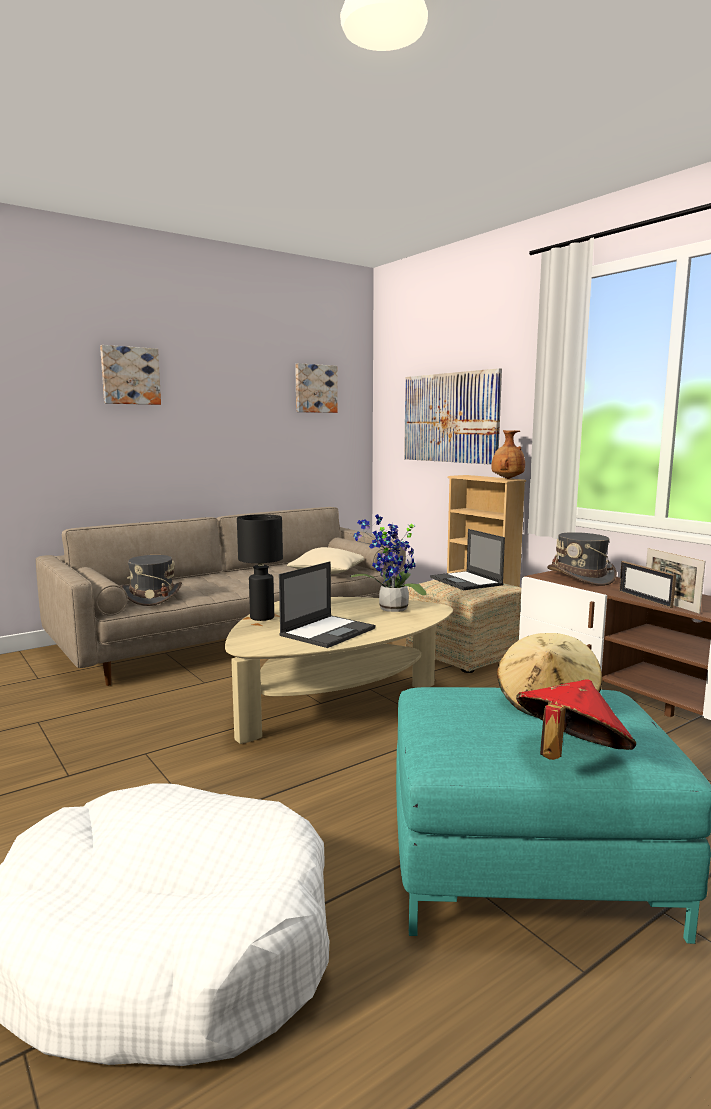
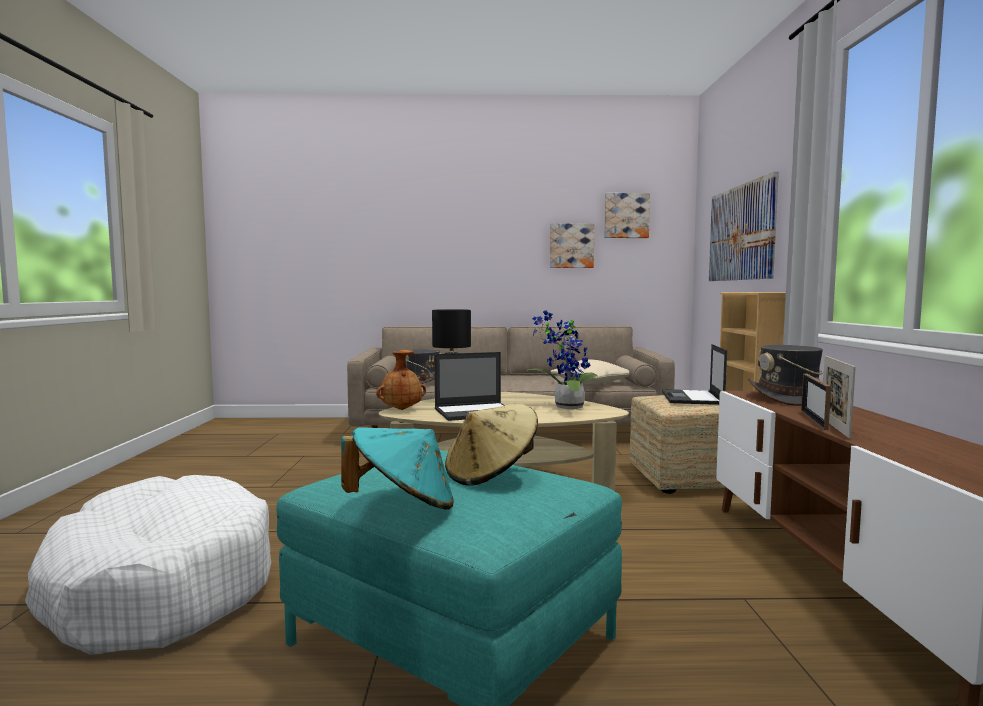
camera: 35 degrees right, 5 degrees down
(130, 376) = (452, 211): picture -> picture (571, 246)
(506, 479) = (767, 291): brown vase -> brown vase (401, 409)
(570, 756) = (403, 506): red hat -> turquoise hat

